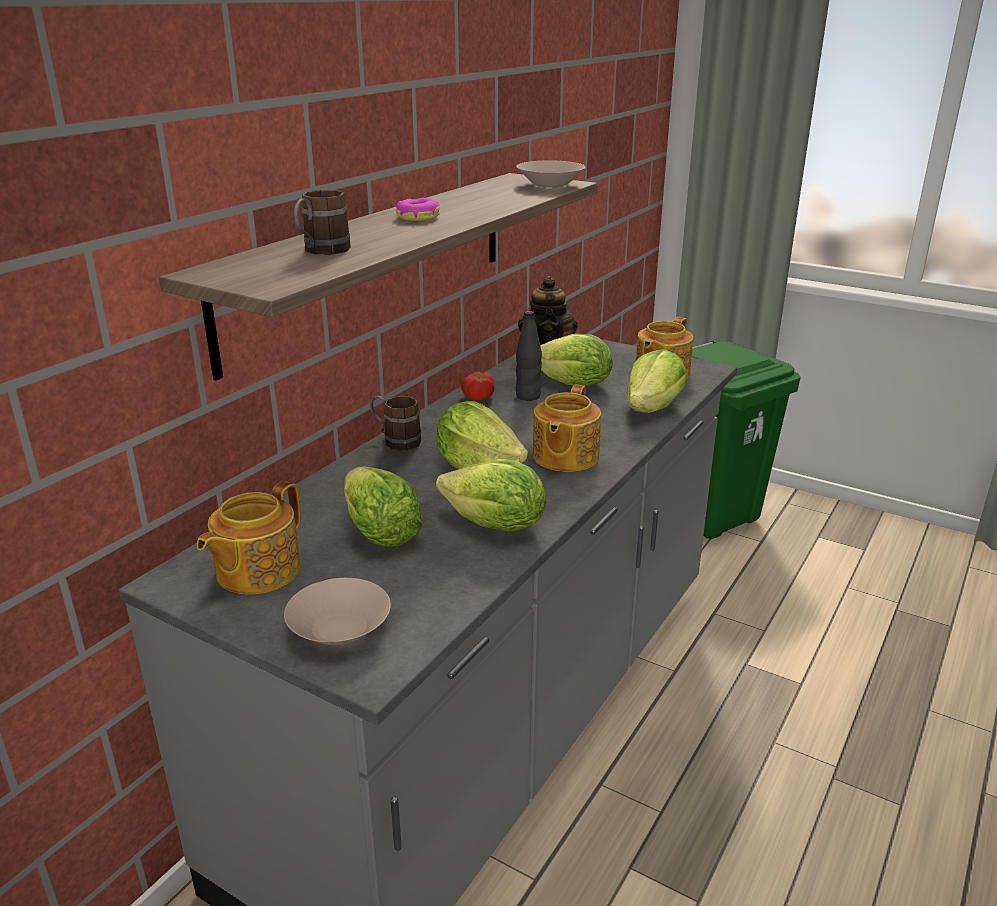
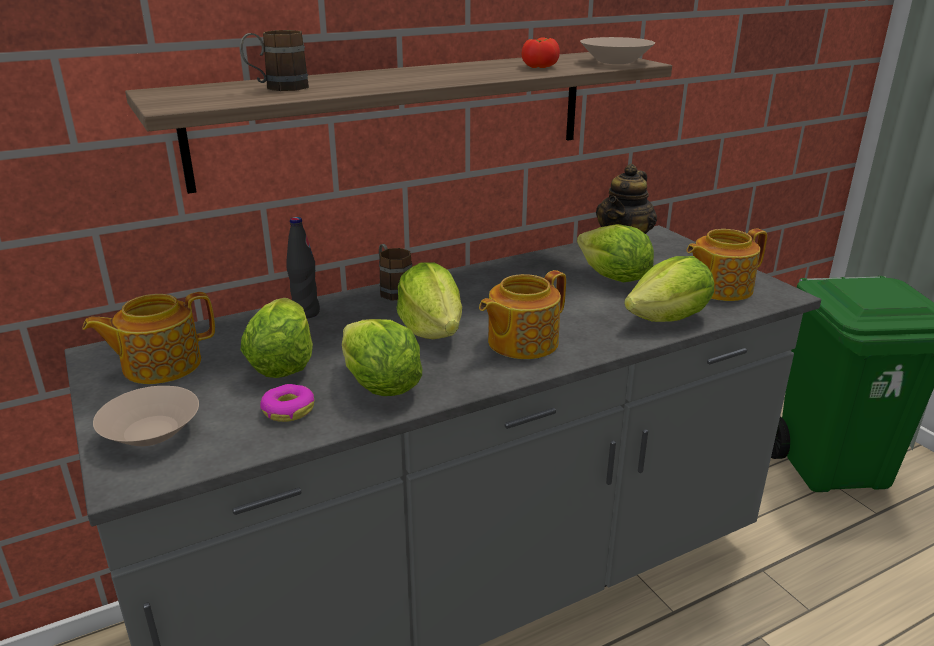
camera: 30 degrees right, 0 degrees up
(417, 217) = (423, 73): donut -> donut (288, 410)
(477, 397) = (508, 269): tomato -> tomato (538, 67)
(528, 396) = (555, 279): black bottle -> black bottle (306, 313)

